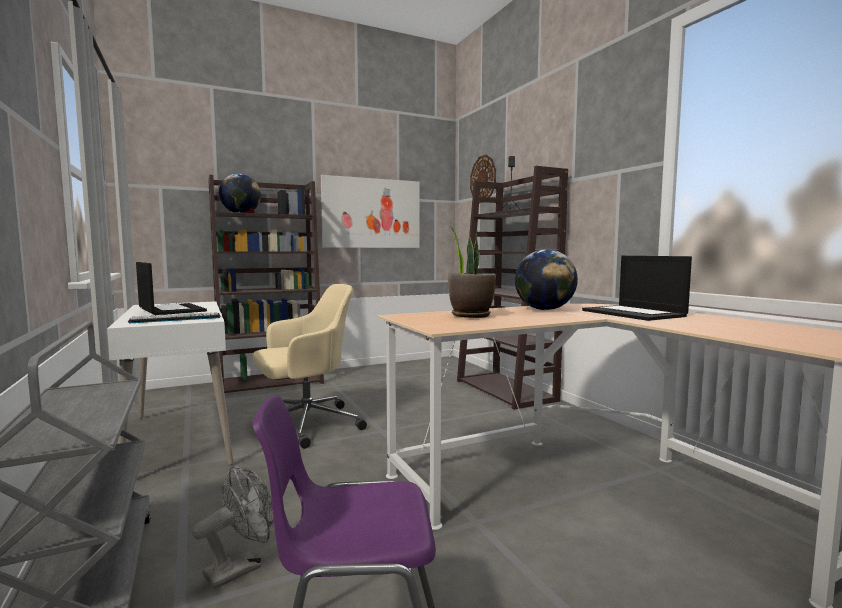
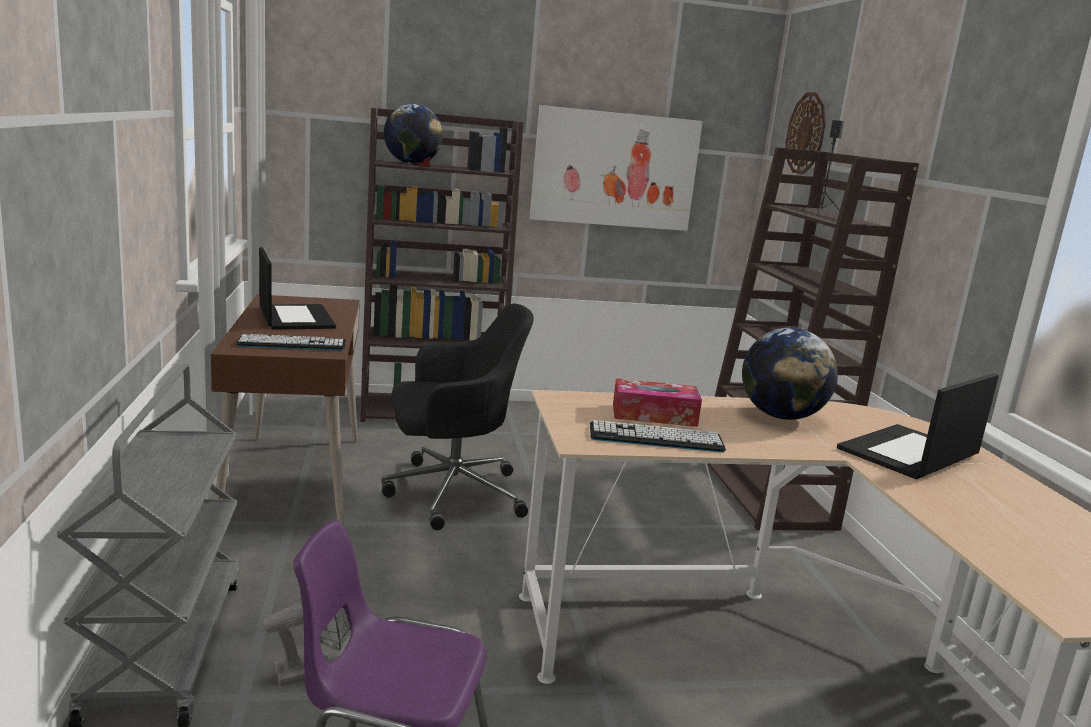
camera: 15 degrees right, 10 degrees up
(179, 439) = (293, 481): white desk -> brown desk
(305, 425) = (450, 493): beige office chair -> black office chair
(470, 315) = (654, 415): potted plant -> tissue box
(485, 322) = (656, 438): none -> keyboard
(634, 313) = (908, 453): laptop -> laptop turned 60 degrees clockwise

